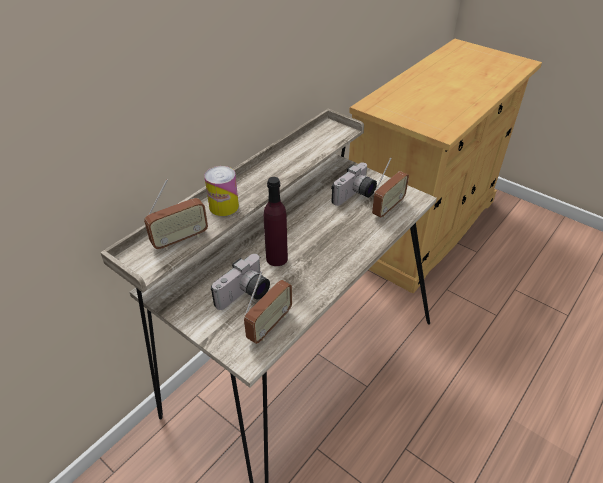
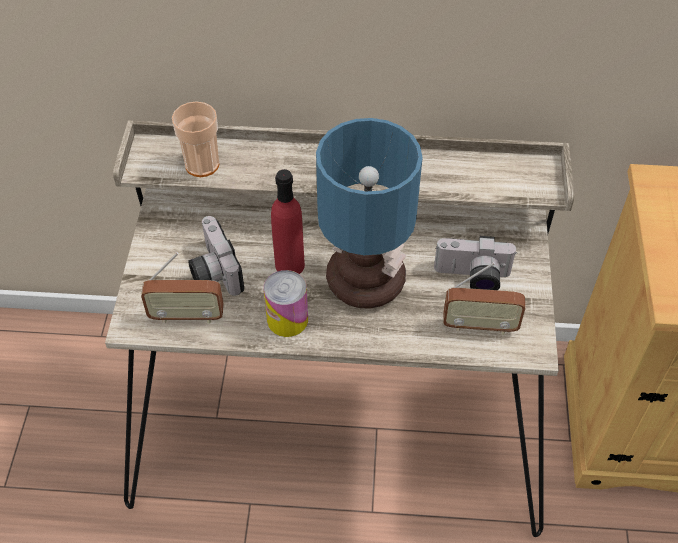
camera: 55 degrees right, 10 degrees up
(180, 239) = (202, 164): radio -> cup
(224, 206) = (282, 165): can -> can (287, 319)
(245, 295) = (212, 271): camera -> camera turned 60 degrees clockwise
(276, 258) = (289, 265): purple bottle -> red bottle
(318, 235) = (362, 280): none -> table lamp

